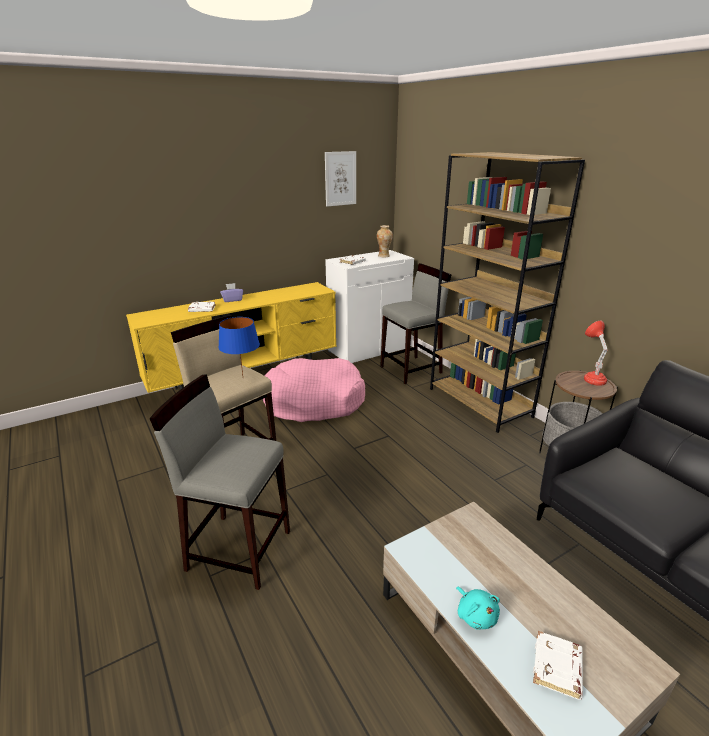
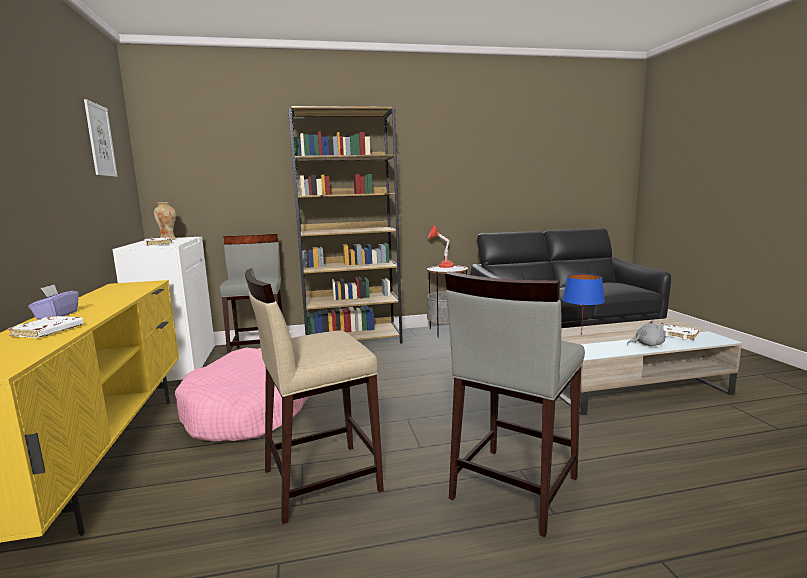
camera: 70 degrees left, 15 degrees down
(243, 378) = (329, 336): blue table lamp -> blue table lamp (581, 334)
(476, 615) = (647, 345): turquoise plush toy -> grey plush toy

